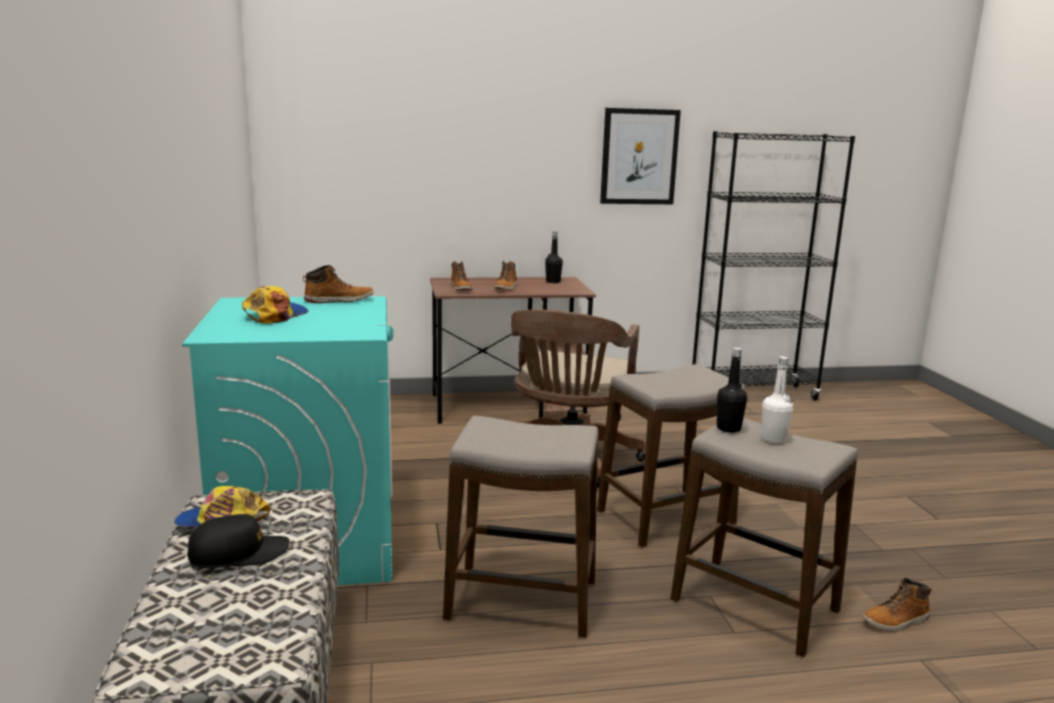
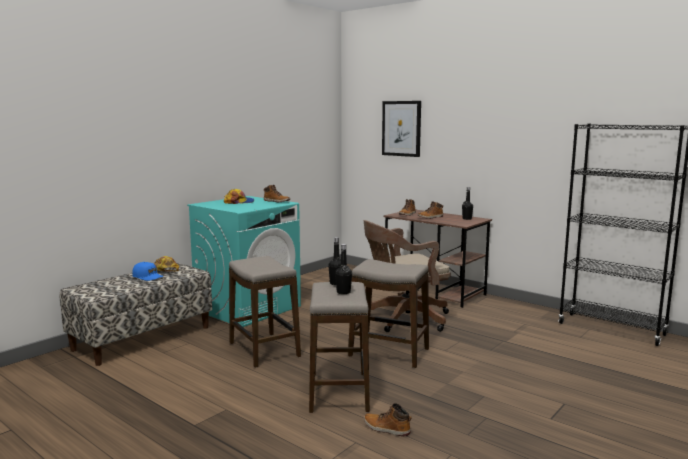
camera: 50 degrees right, 5 degrees down
(238, 553) = (148, 277): black cap -> blue cap
(639, 157) = (536, 141): picture -> picture (401, 128)
(773, 439) = (343, 292): white bottle -> black bottle

